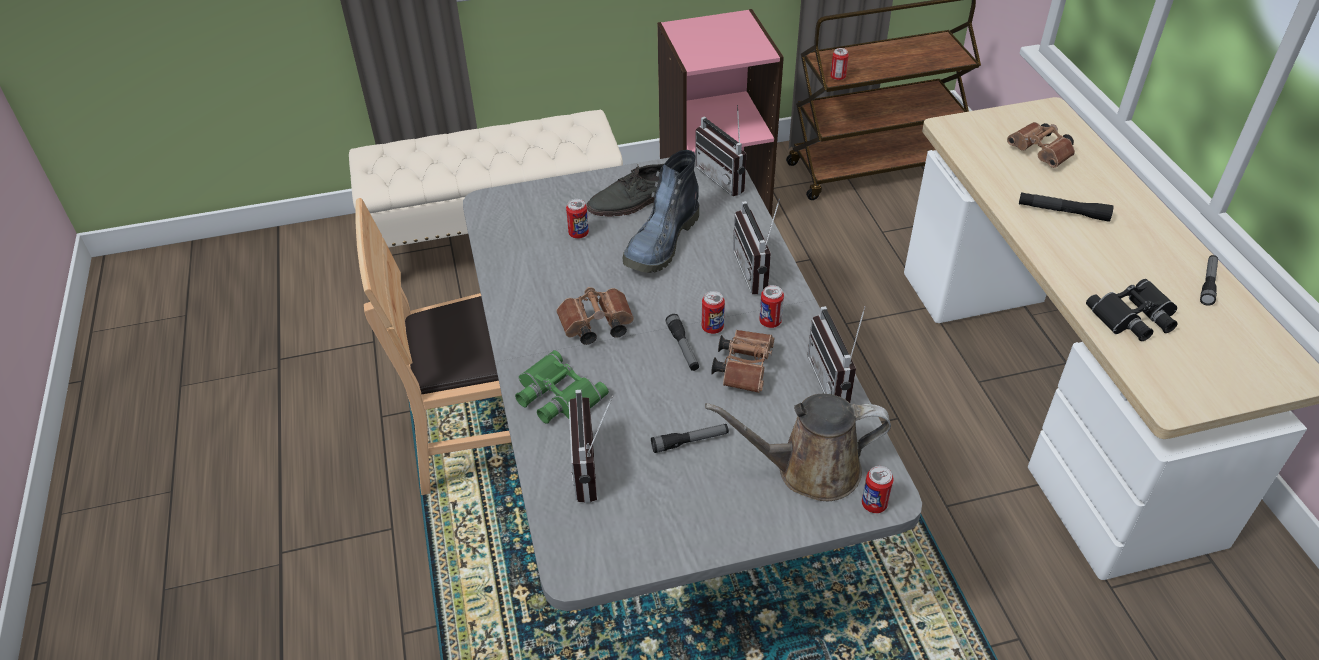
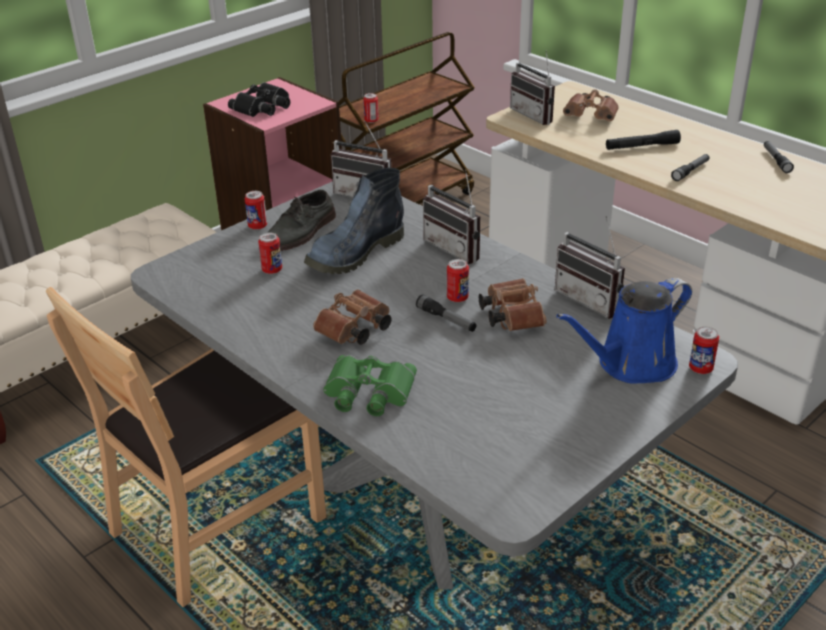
camera: 30 degrees left, 10 degrees down
(595, 469) = (457, 433): radio -> radio (536, 115)
(661, 243) = (355, 254): boot -> boot turned 45 degrees clockwise
(690, 441) = (518, 382): flashlight -> flashlight (690, 171)
(770, 322) = (500, 278): can -> can (257, 226)
(809, 469) = (630, 365): brown watering can -> blue watering can
(1134, 317) = (751, 194): black binoculars -> black binoculars (263, 107)

